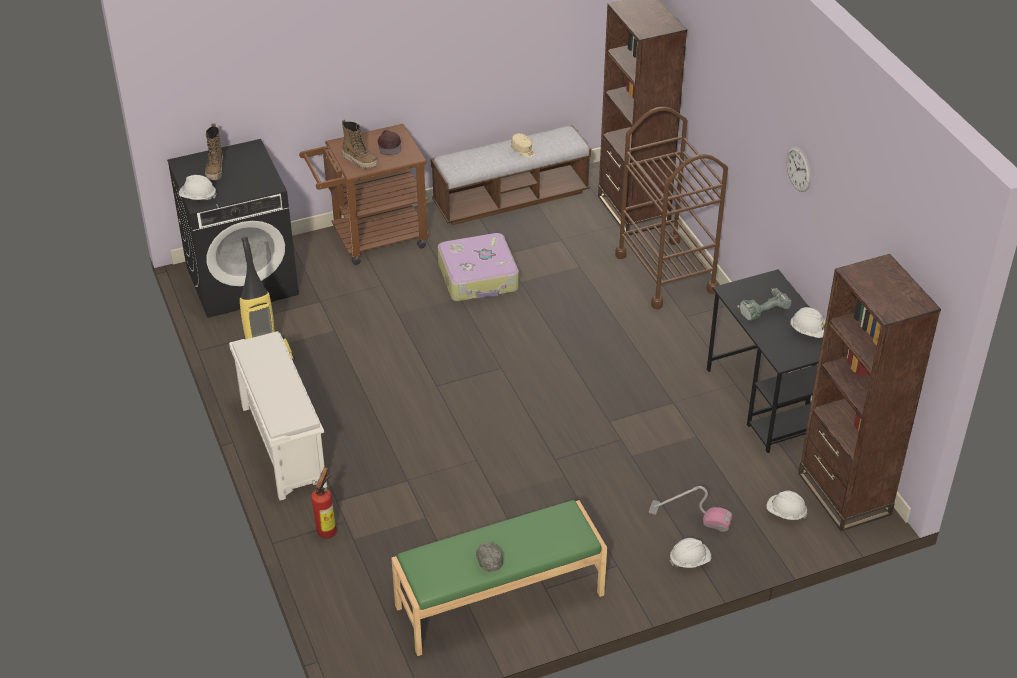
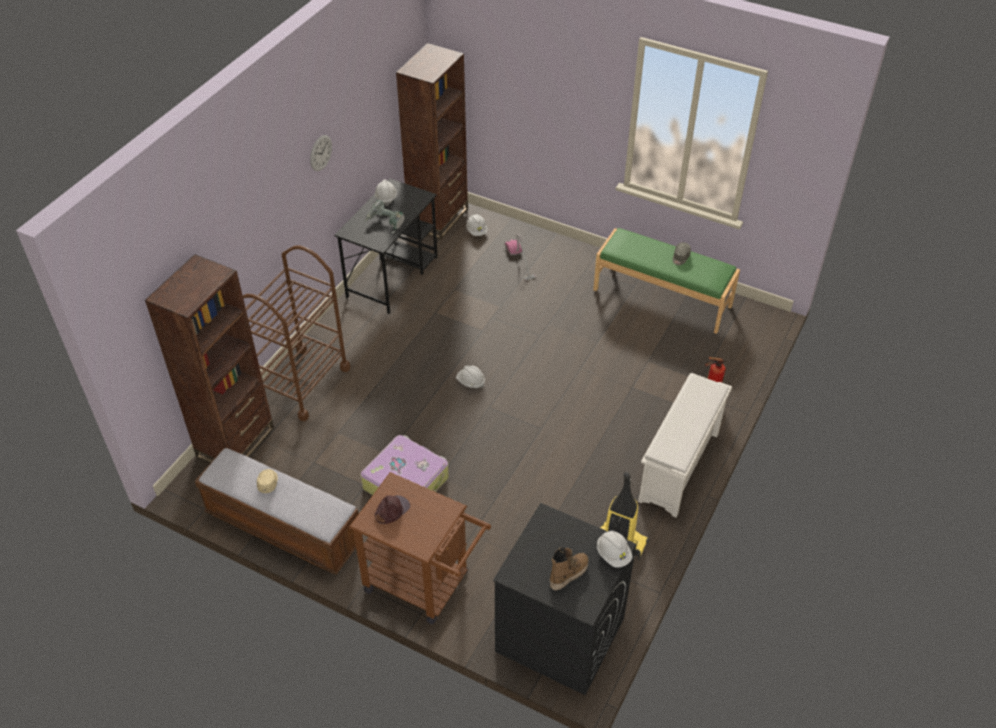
camera: 130 degrees left, 5 degrees up
(360, 161) = (434, 514): boot -> none
(689, 560) = (551, 247): white hard hat -> white hard hat (470, 382)

